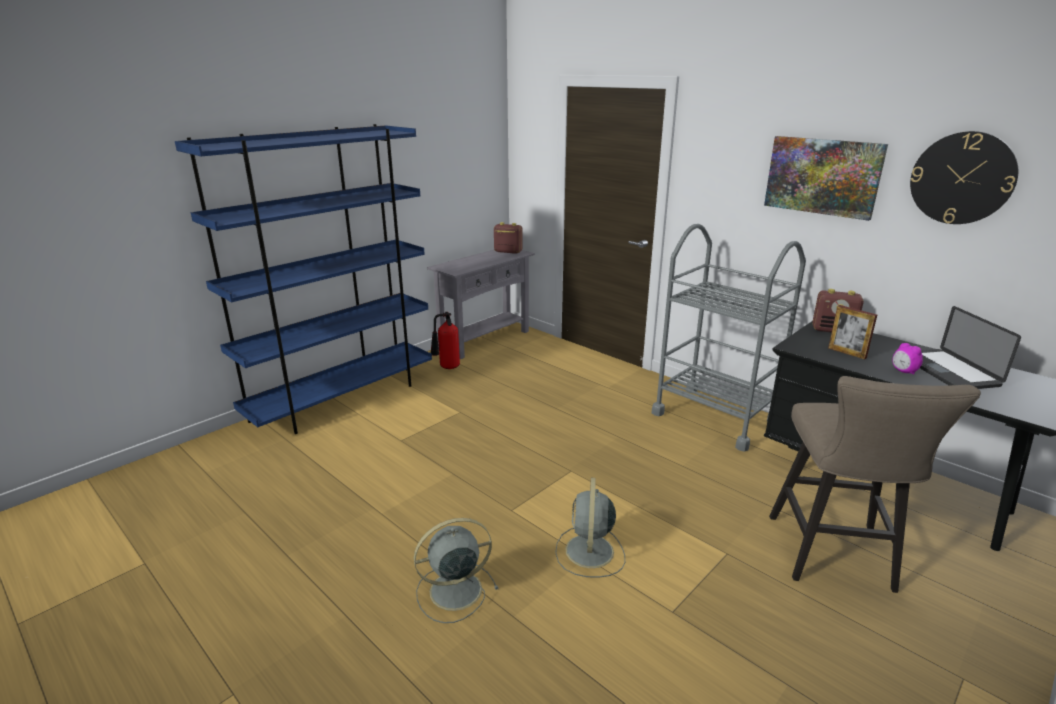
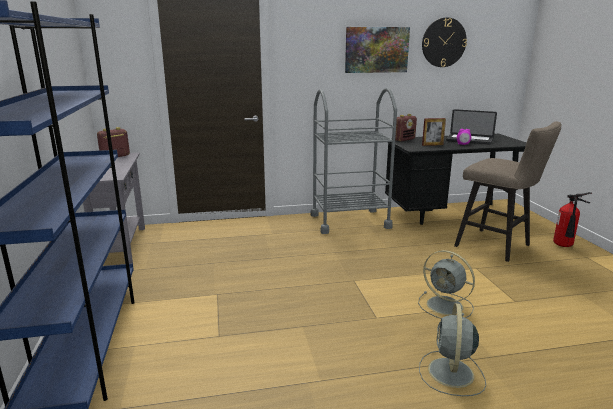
camera: 55 degrees left, 5 degrees down
(447, 368) = (135, 276): fire extinguisher -> fire extinguisher (564, 246)

